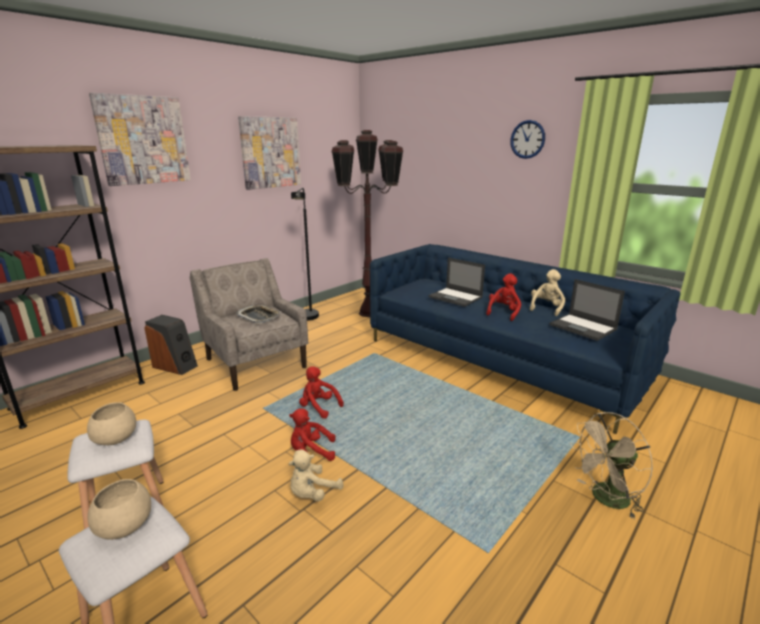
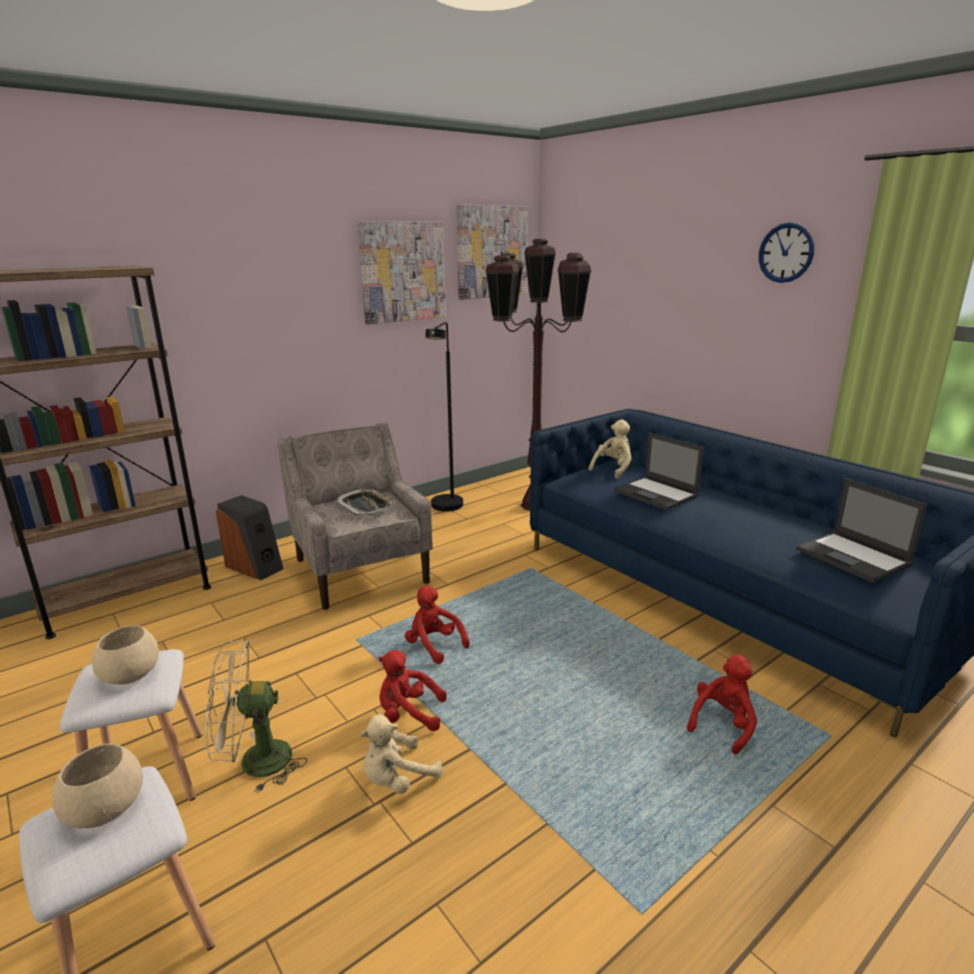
camera: 10 degrees right, 0 degrees up
(143, 140) = (224, 257): picture -> picture (492, 252)
(503, 313) = (727, 523): red plush toy -> red plush toy (723, 724)
(546, 308) = (798, 520): beige plush toy -> beige plush toy (613, 469)
(605, 500) = (856, 851): beige fan -> beige fan (254, 763)

